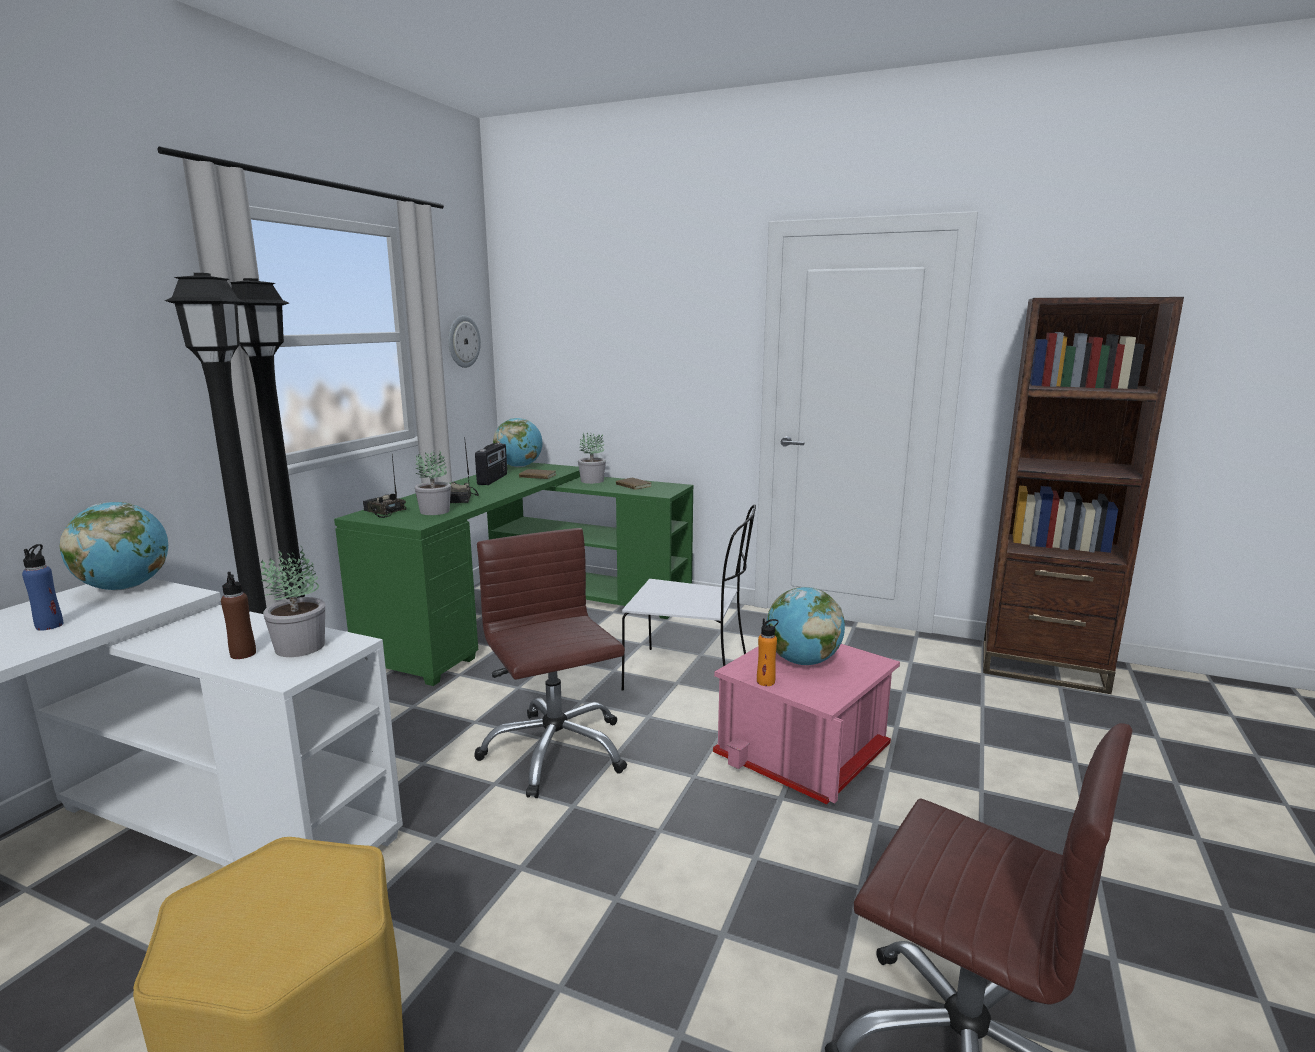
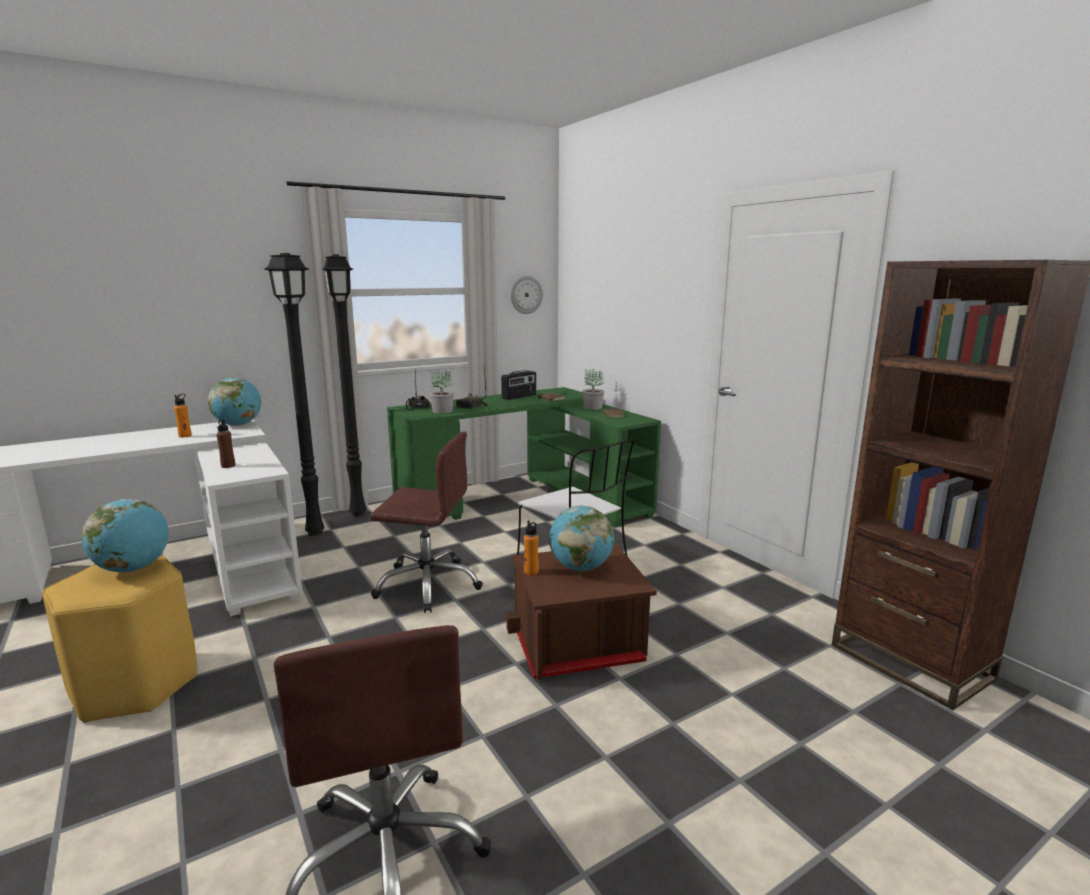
camera: 35 degrees right, 0 degrees up
(49, 626) = (185, 436): blue bottle -> orange bottle
(300, 646) = (252, 468): potted plant -> none
(519, 466) = (555, 390): globe -> globe (133, 569)
(554, 751) = (428, 584): brown office chair -> brown office chair turned 90 degrees clockwise
(805, 750) = (578, 642): pink storage box -> brown storage box

